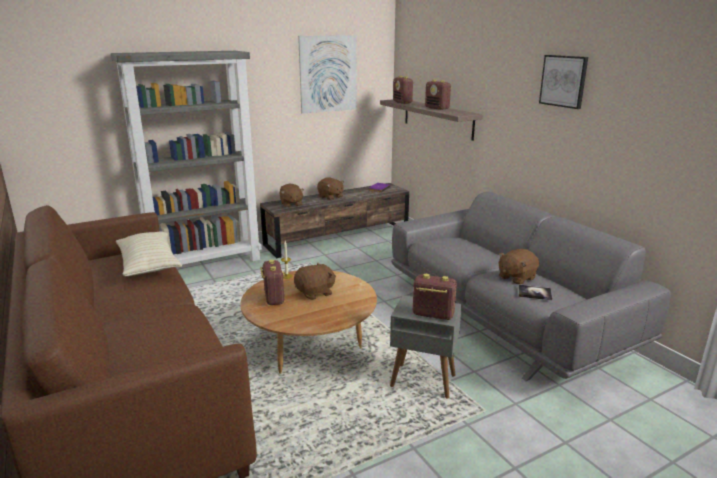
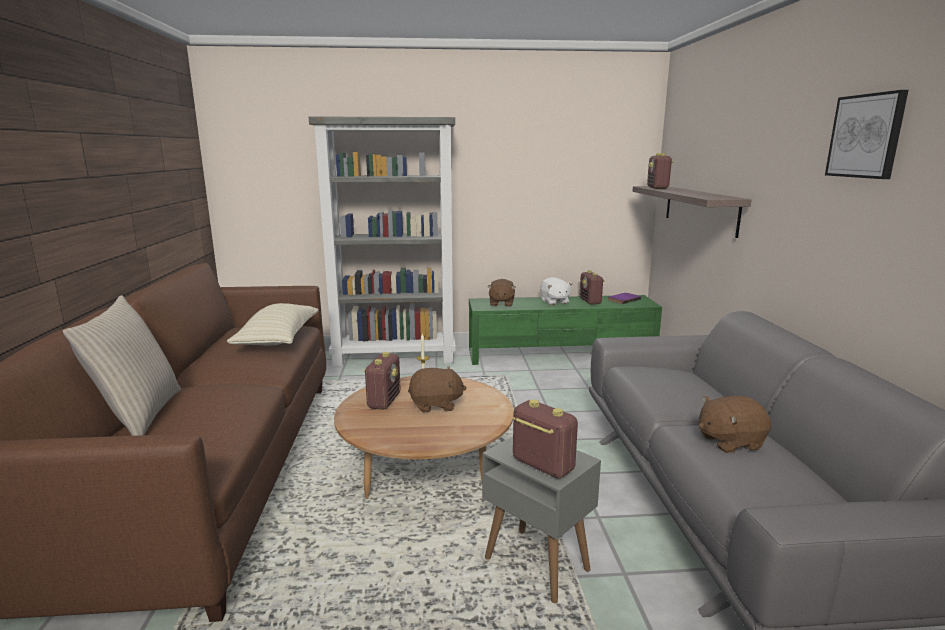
camera: 25 degrees right, 5 degrees down
(111, 349) = (139, 415): none -> beige pillow
(328, 74) = (567, 151): picture -> none
(330, 197) = (554, 302): brown plush toy -> white plush toy
(338, 237) = (561, 354): brown tv stand -> green tv stand
(437, 108) = (694, 193): radio -> radio (590, 301)
(534, 293) = (741, 471): book -> none

